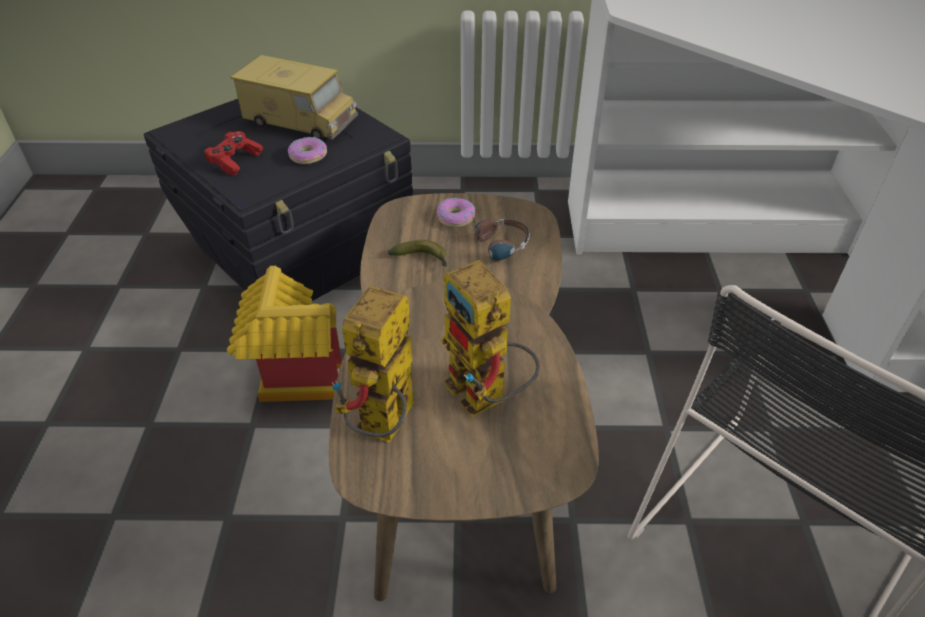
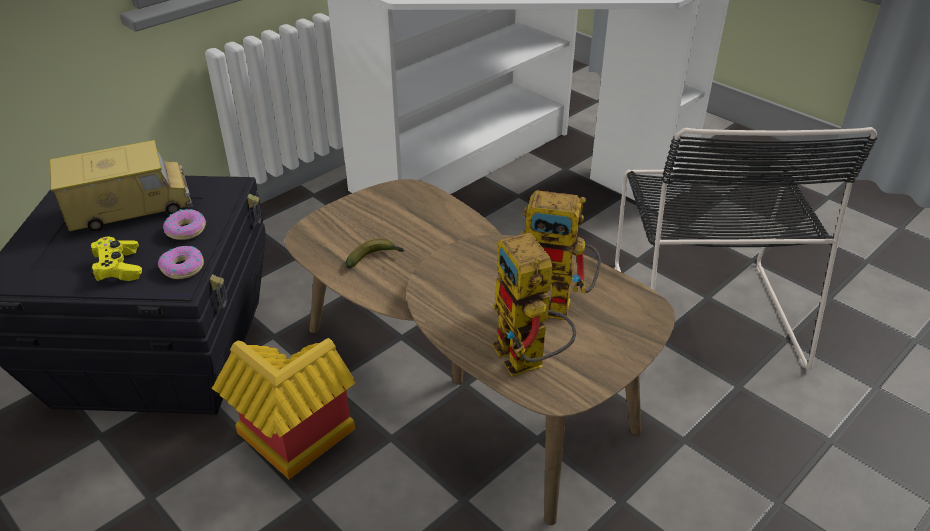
camera: 45 degrees left, 5 degrees down
(235, 161) = (119, 268): red game controller -> yellow game controller
(455, 217) = (357, 218): donut -> donut (182, 268)
(493, 248) = (413, 223): headphones -> none

